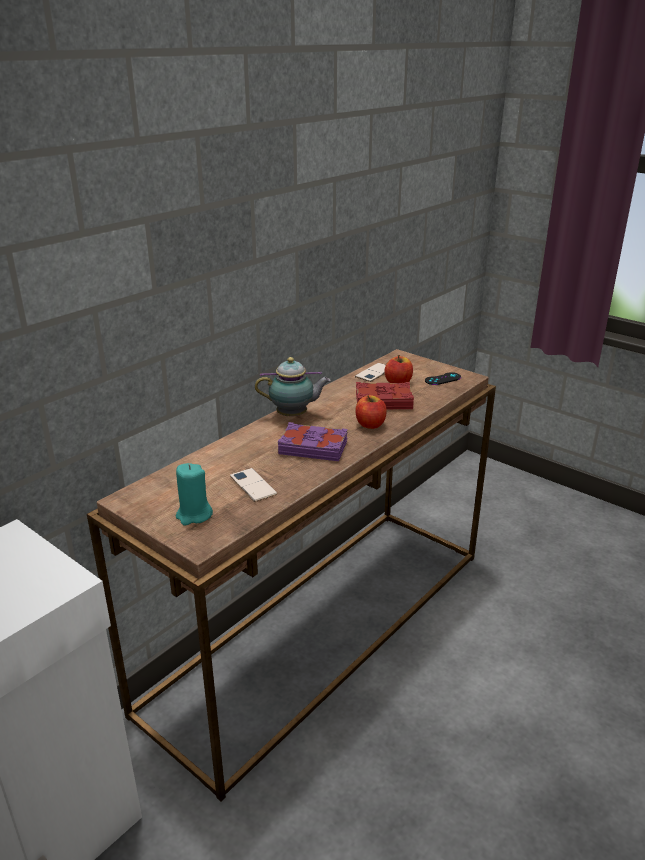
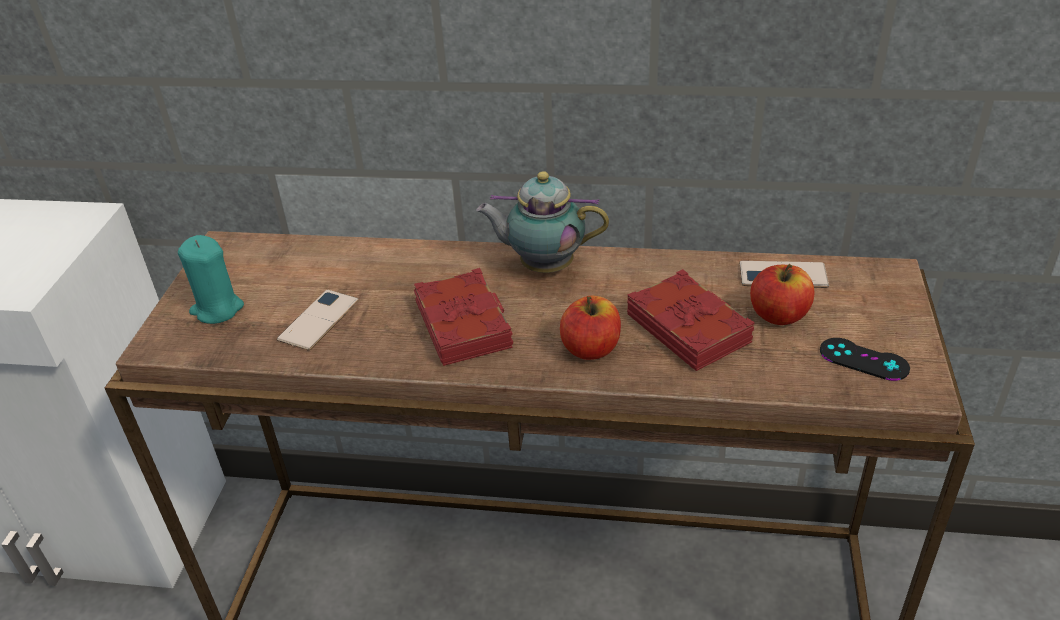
camera: 60 degrees right, 10 degrees up
(294, 415) = (543, 266): teapot -> teapot turned 135 degrees clockwise
(313, 447) = (464, 324): purple book -> red book

